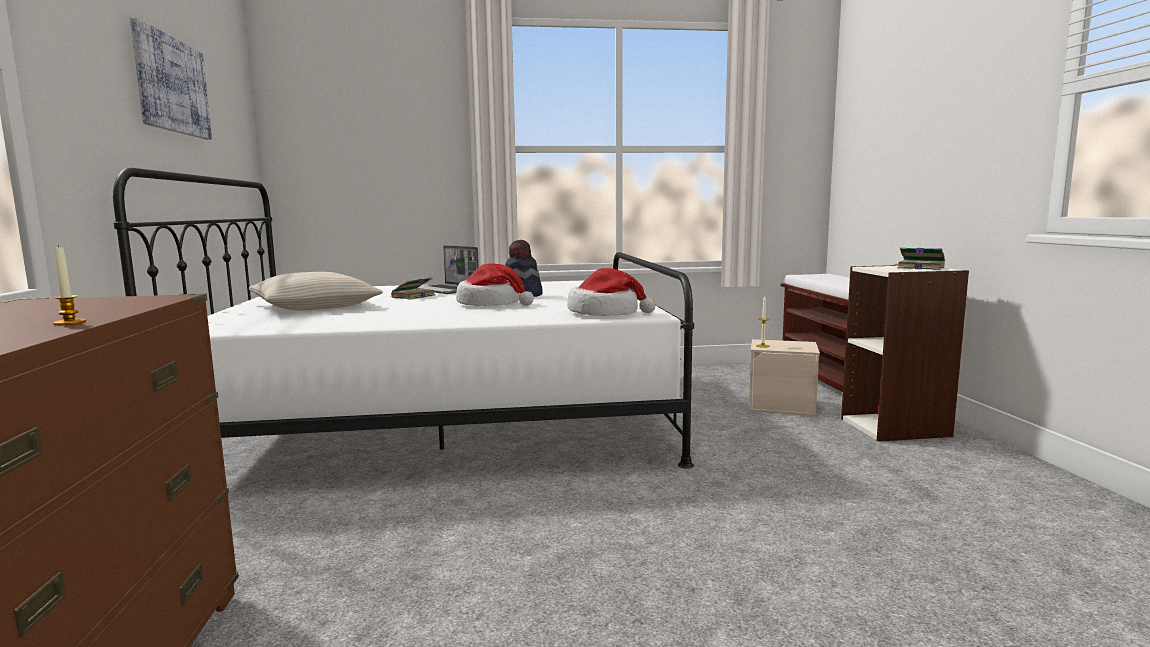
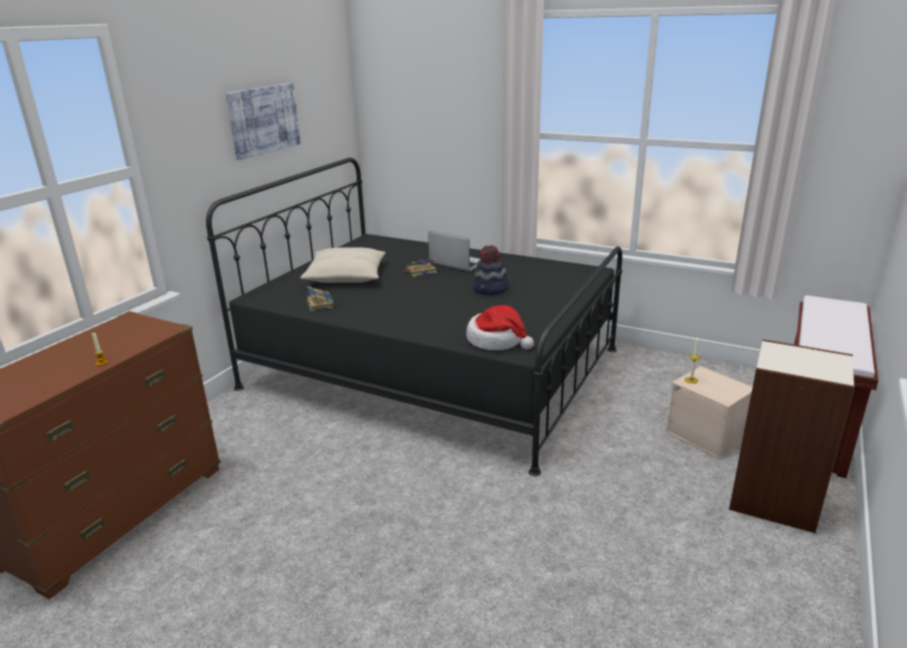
camera: 35 degrees right, 15 degrees up
(446, 290) = (457, 263): laptop -> laptop turned 135 degrees clockwise
(447, 420) = (433, 368): white bed -> black bed
(491, 304) = (449, 300): hat -> none
(919, 268) = (818, 365): book -> book (320, 304)

